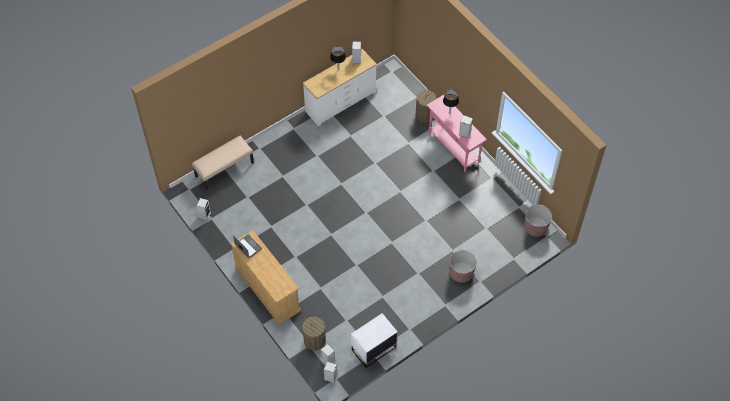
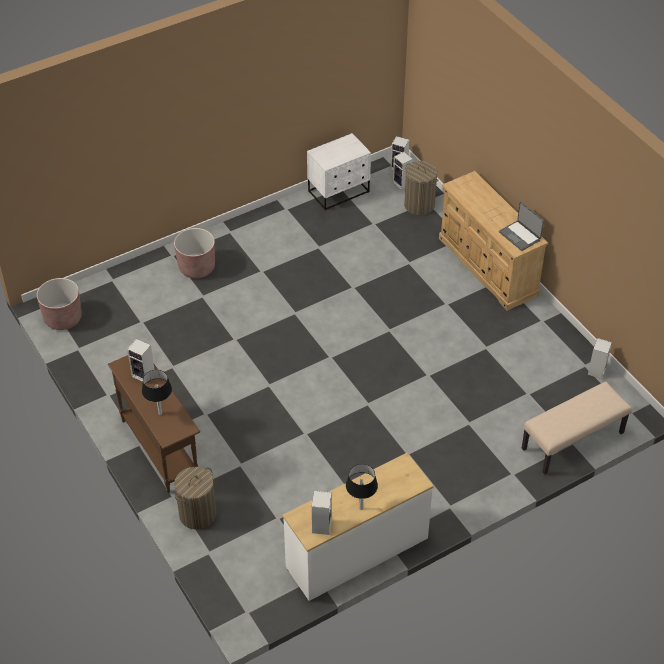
camera: 175 degrees left, 10 degrees down
(453, 148) = (160, 448): pink console table -> brown console table

